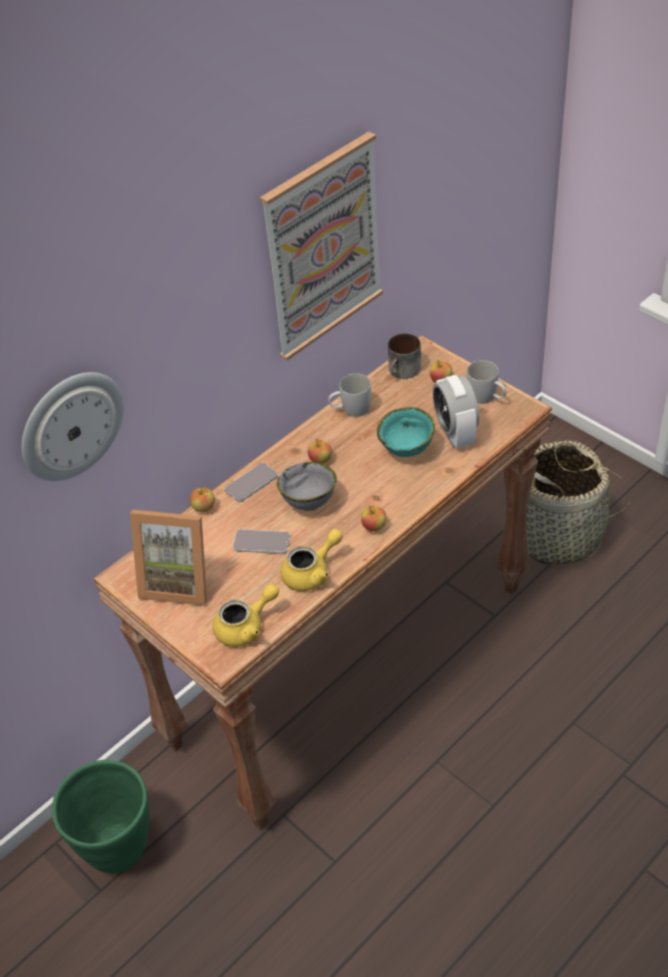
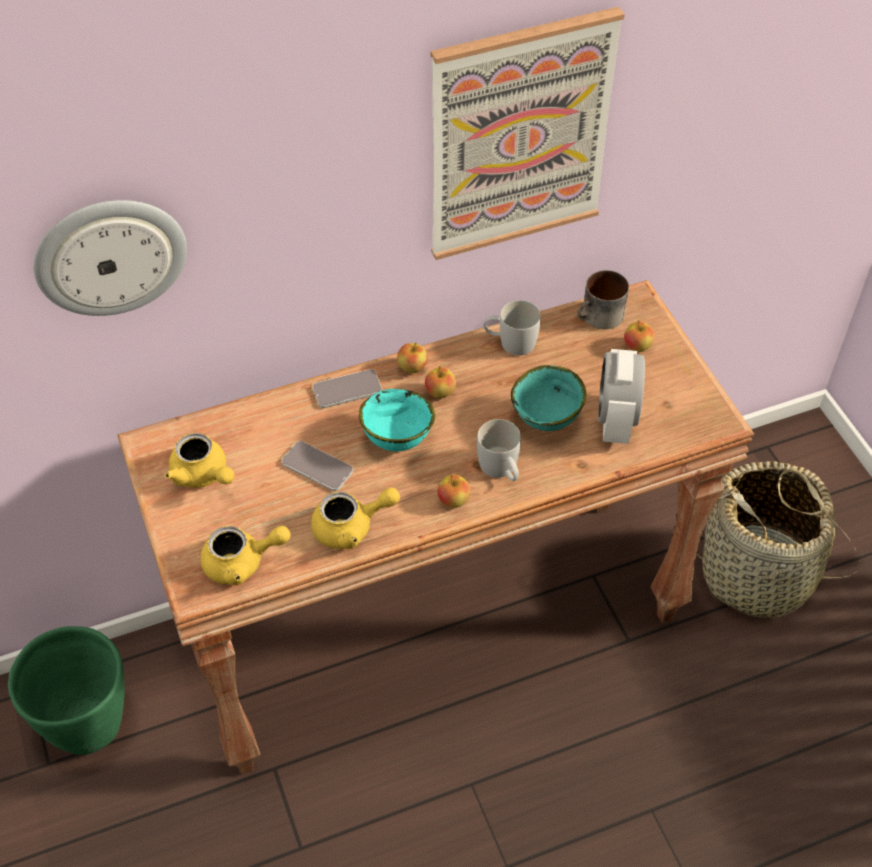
camera: 20 degrees right, 5 degrees up
(179, 580) = (203, 475): picture frame -> yellow teapot
(204, 508) = (279, 398): apple -> apple (412, 367)
(308, 503) = (396, 440): grey bowl -> turquoise bowl
(486, 398) = (680, 390): white mug -> white mug (501, 470)

